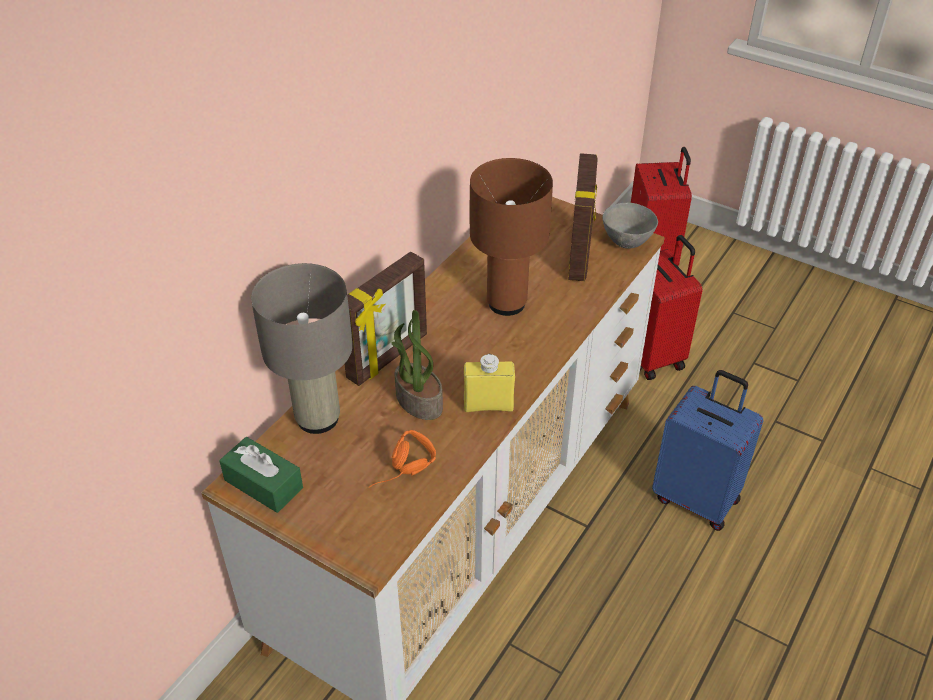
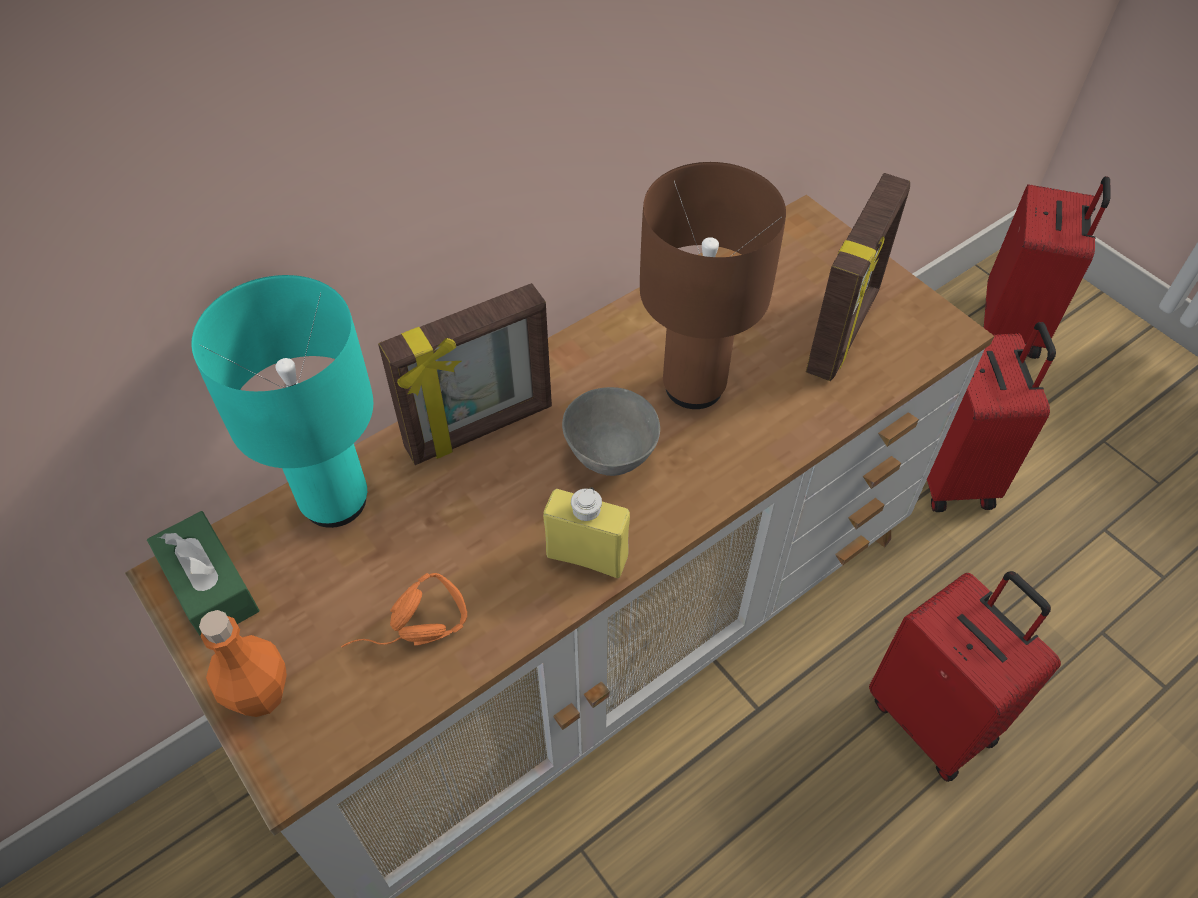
camera: 20 degrees right, 10 degrees up
(317, 419) = (333, 502): grey table lamp -> turquoise table lamp
(329, 529) = (261, 695): none -> orange bottle
(417, 401) = (487, 516): potted plant -> none
(627, 242) = (929, 331): grey bowl -> grey bowl (611, 458)
(697, 498) = (933, 718): blue suitcase -> red suitcase

